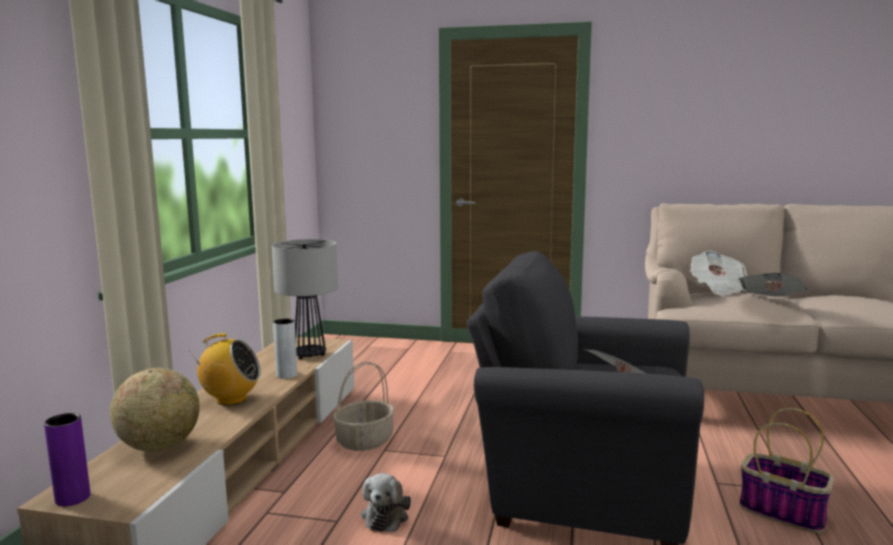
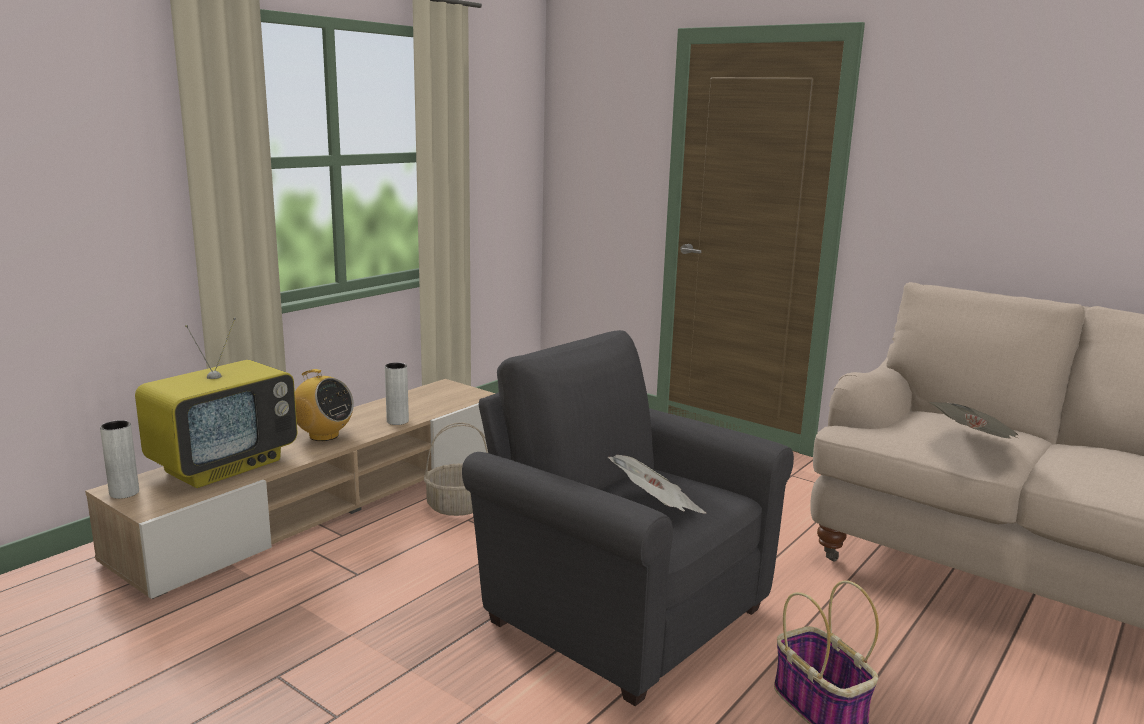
camera: 25 degrees right, 5 degrees up
(73, 498) = (124, 493): purple vase -> grey vase
(159, 446) = (224, 465): globe -> television
(310, 355) = (443, 405): table lamp -> none
(386, 515) = (403, 581): plush toy -> none
(718, 289) = (936, 411): newspaper -> none

